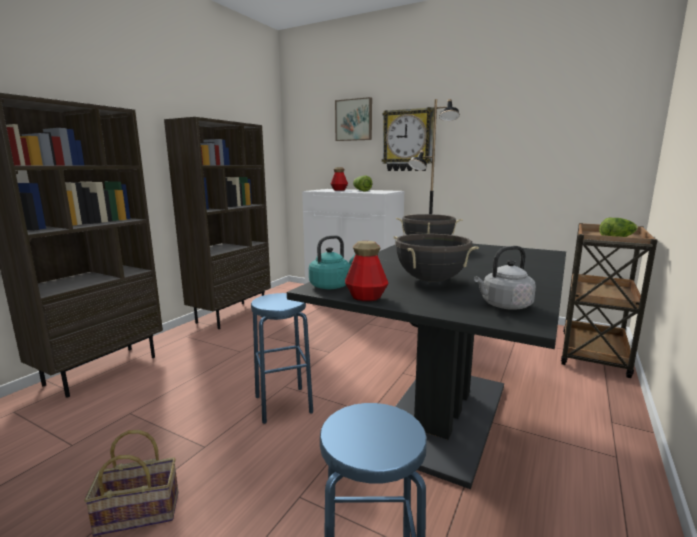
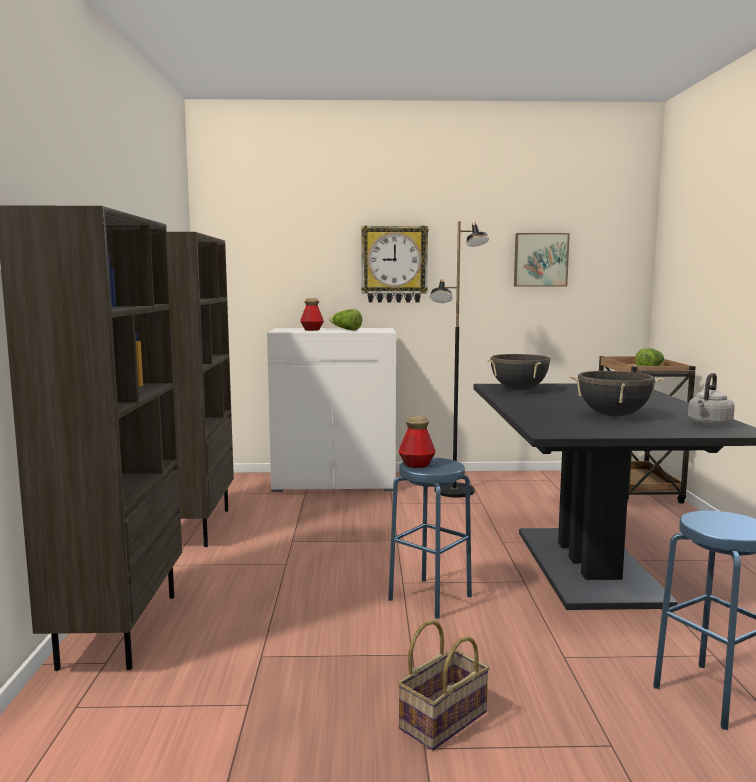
camera: 30 degrees left, 5 degrees down
(332, 286) = (554, 429): turquoise kettle -> none
(354, 120) = (315, 235): picture -> picture (540, 260)
(366, 297) = (608, 433): bottle -> bottle (416, 465)

